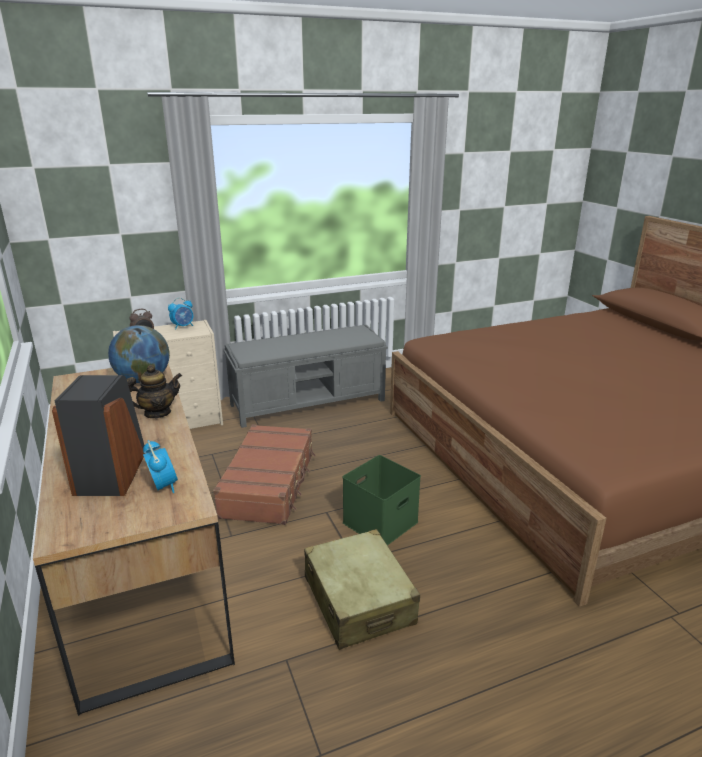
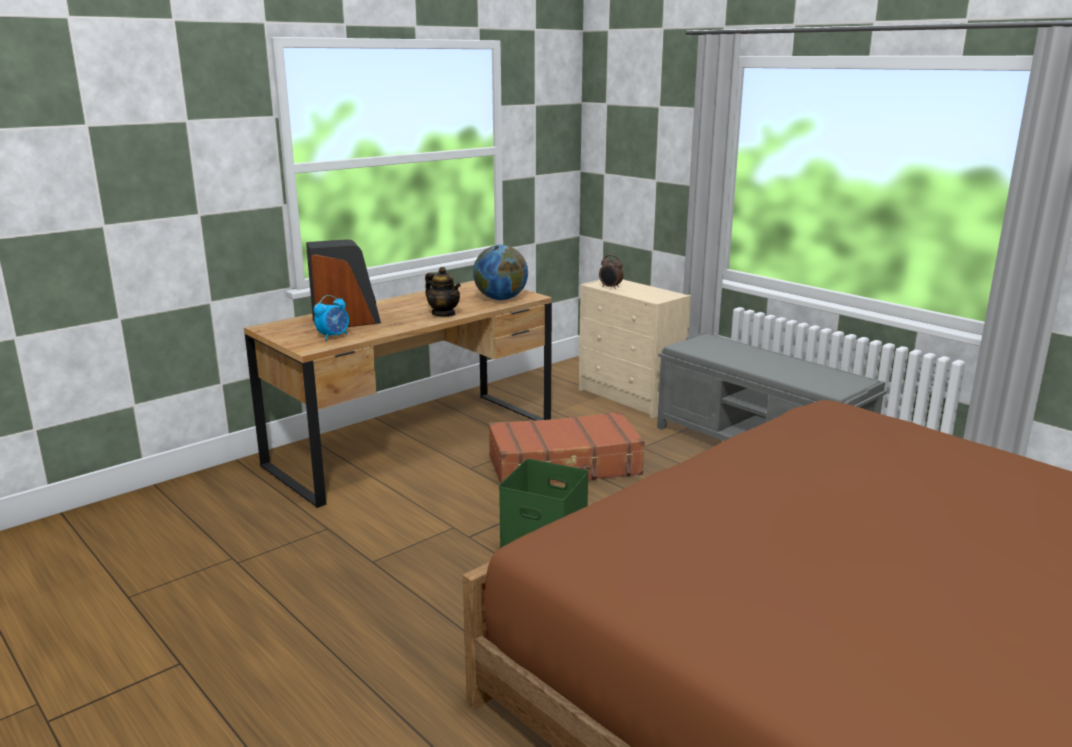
camera: 70 degrees right, 5 degrees down
(183, 326) = (658, 292): alarm clock -> none
(359, 600) = (412, 548): beige suitcase -> none

